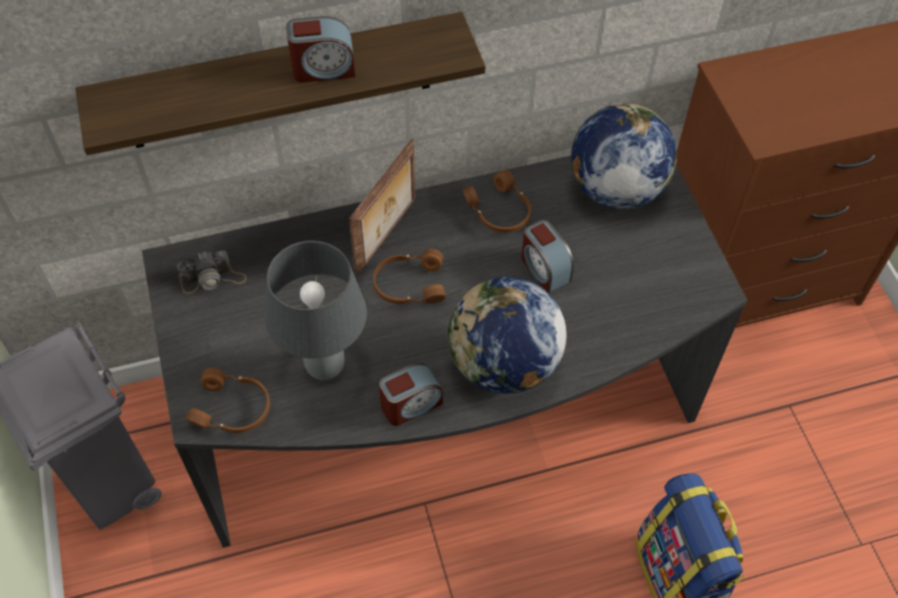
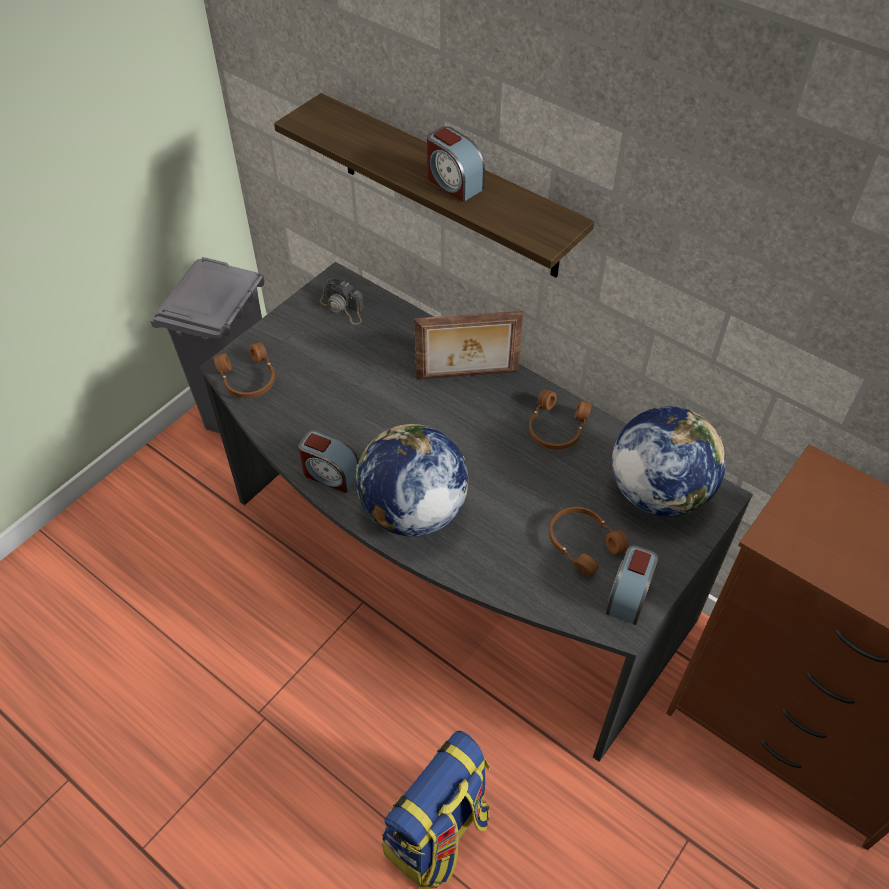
camera: 55 degrees right, 5 degrees down
(325, 364) = (323, 406): grey table lamp -> none
(409, 284) = (435, 413): brown headphones -> brown headphones (583, 543)
(544, 268) = (528, 488): alarm clock -> alarm clock (628, 596)

